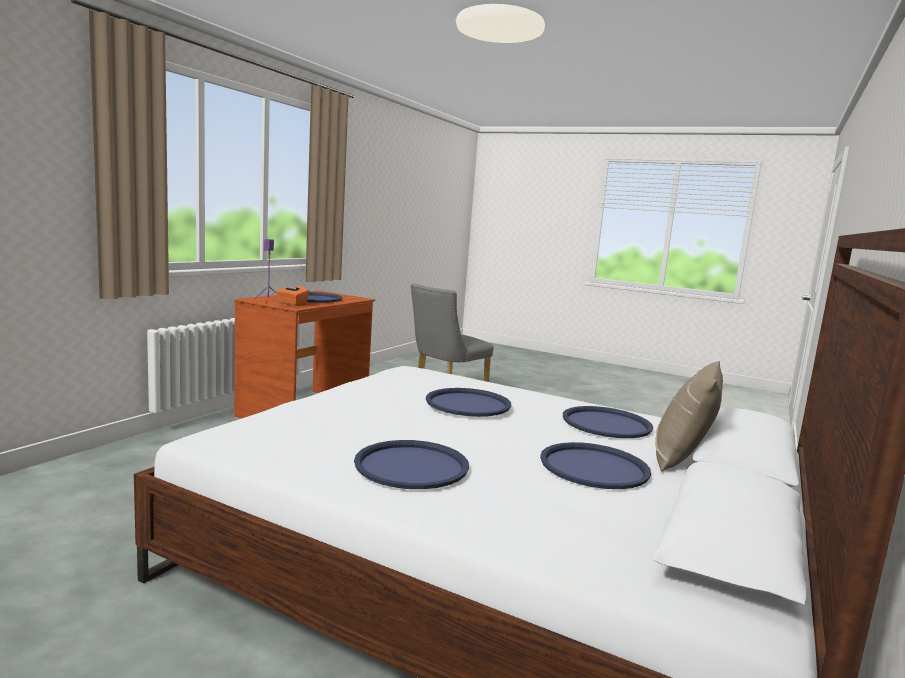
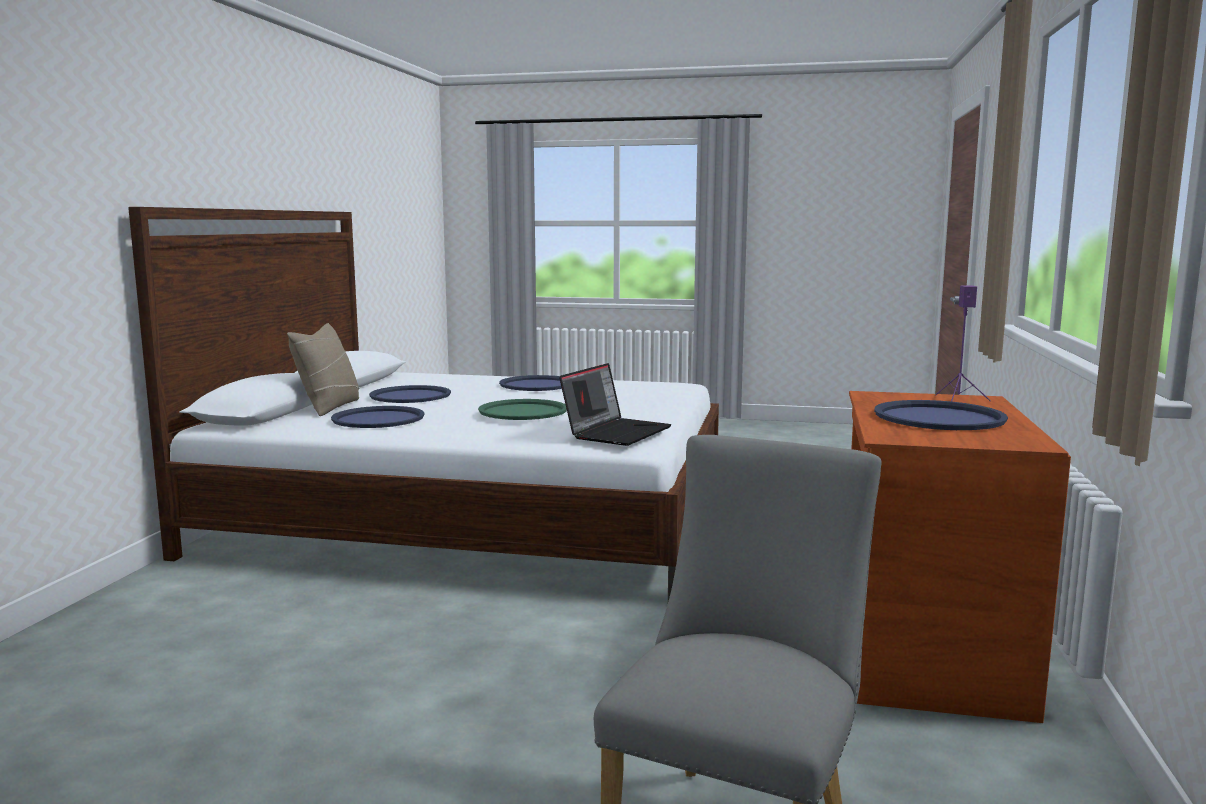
camera: 165 degrees right, 0 degrees up
(292, 304) = (902, 399): orange tissue box -> none
(413, 373) = (616, 432): none -> laptop
(468, 403) = (523, 411): blue tray -> green tray

